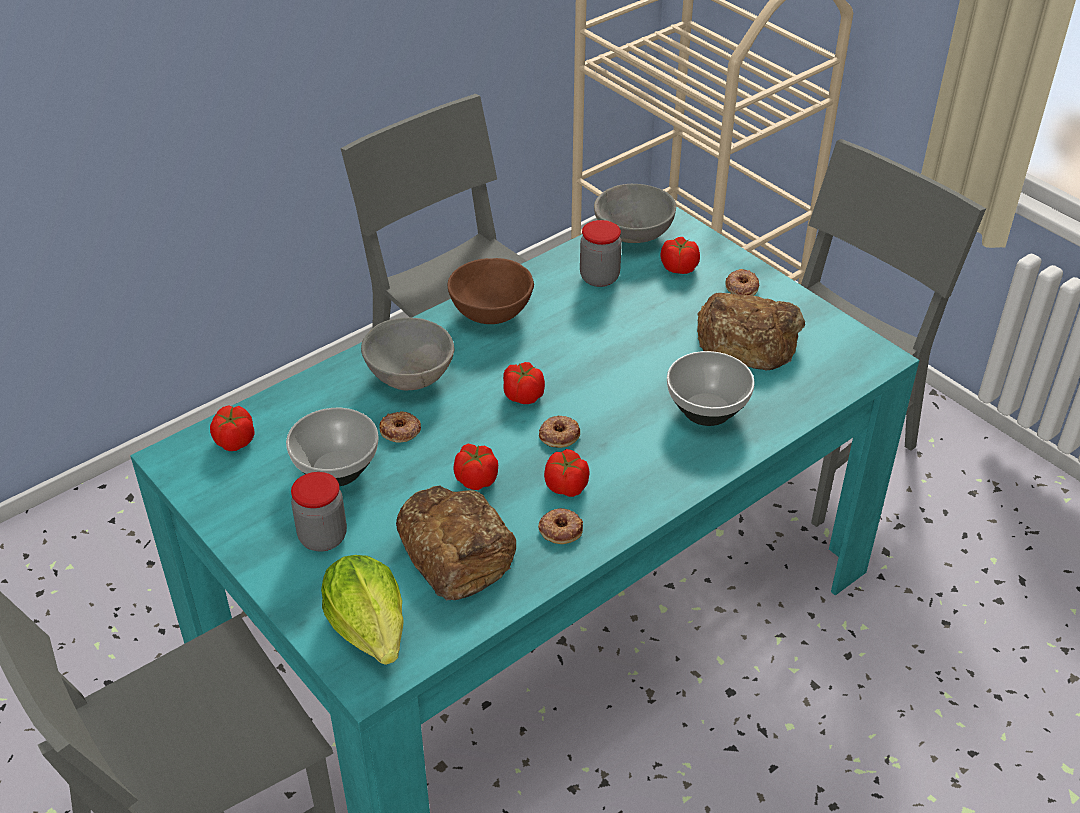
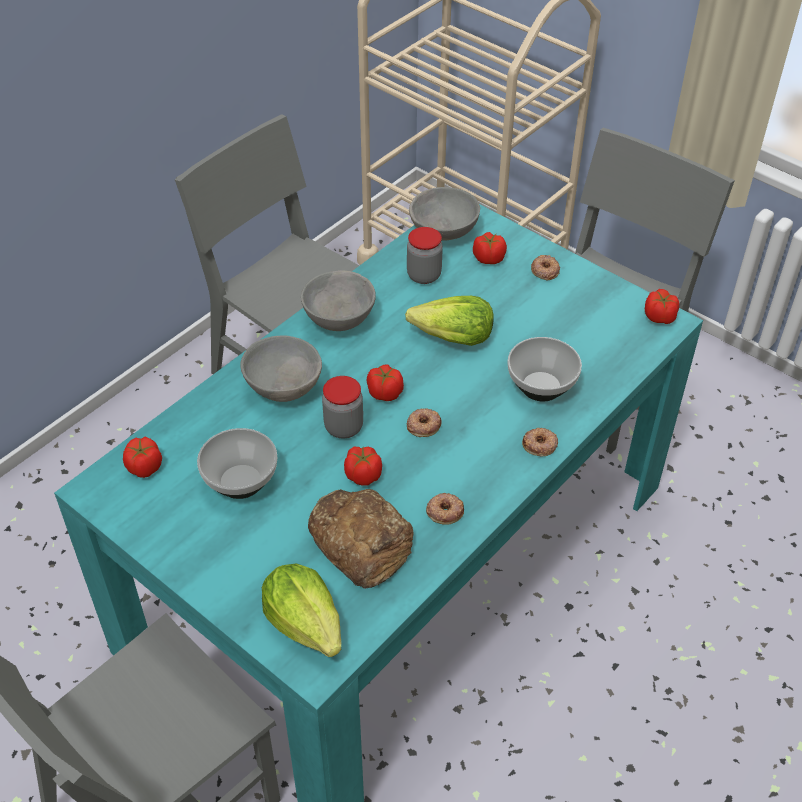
camera: 10 degrees left, 5 degrees up
(323, 537) = (244, 546): jar -> jar (343, 427)
(400, 430) = (287, 439): donut -> donut (540, 445)
(490, 313) = (338, 319): brown bowl -> grey bowl
(566, 486) = (440, 471): tomato -> tomato (659, 317)
(616, 347) = (453, 338): none -> lettuce
(748, 339) = (560, 318): bread -> none

